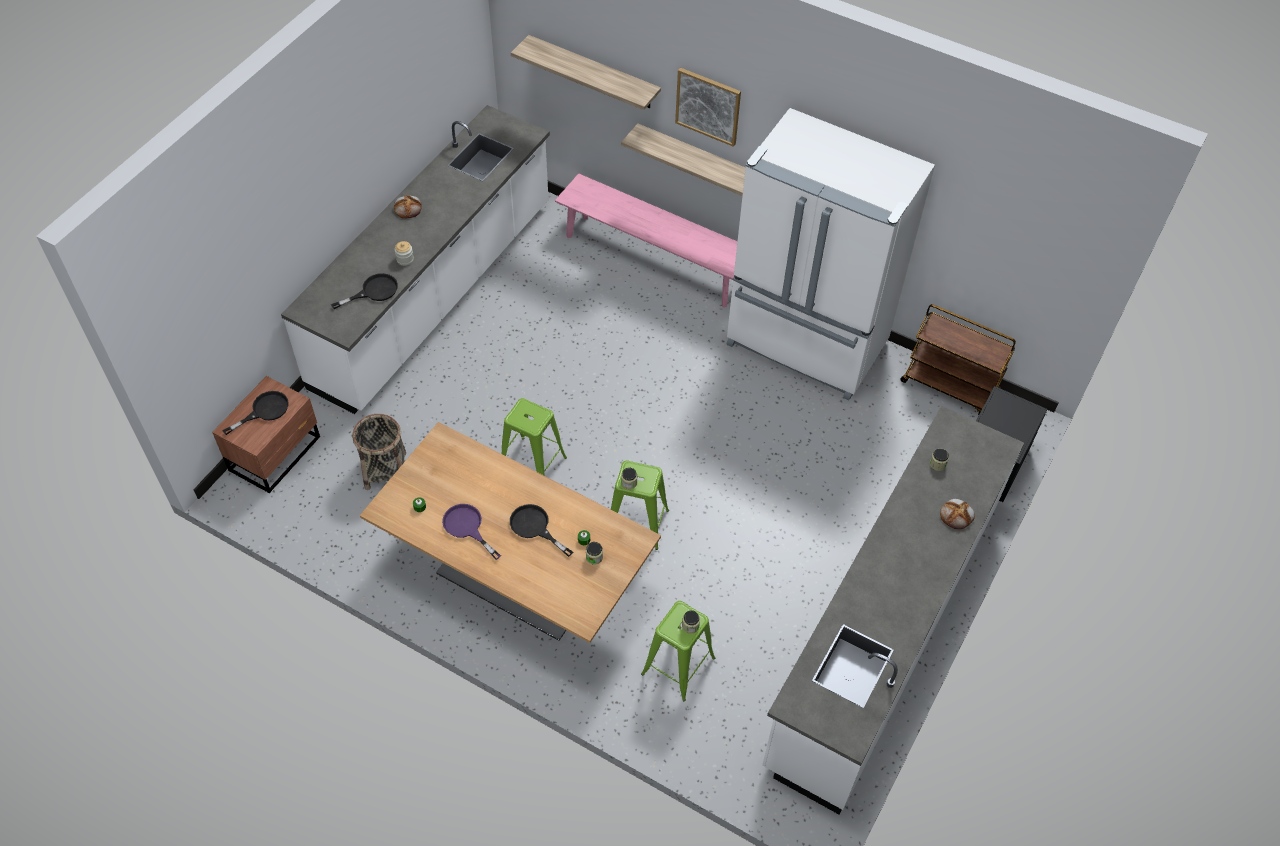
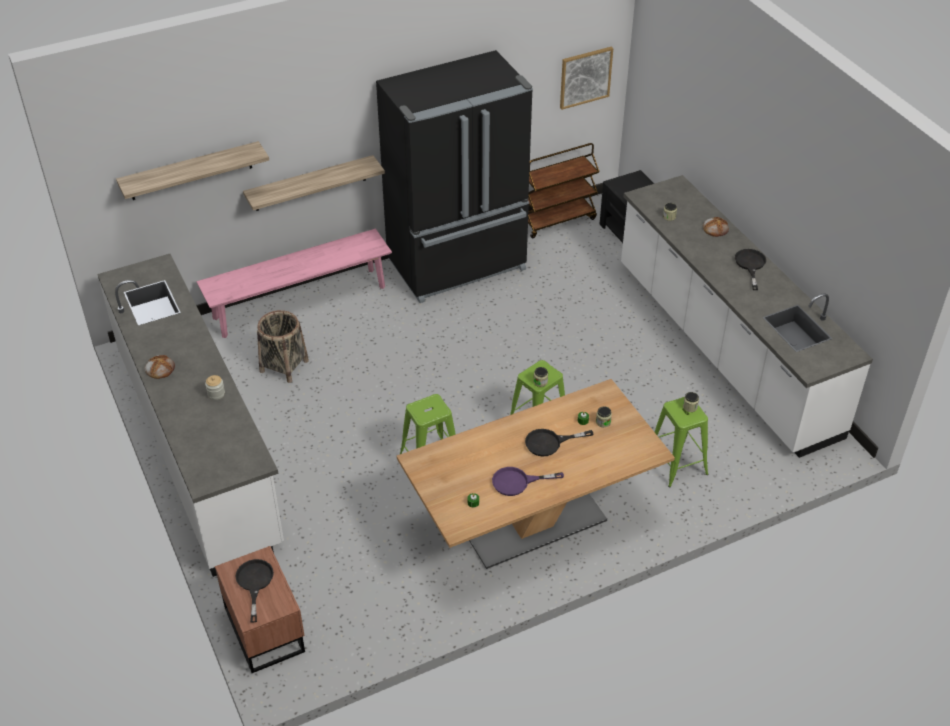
camera: 55 degrees left, 10 degrees down
(373, 291) = (231, 427): black frying pan -> black frying pan (750, 265)
(385, 470) = (353, 558): basket -> basket (284, 366)
(708, 106) = (305, 128): picture -> picture (585, 77)
(806, 345) = (458, 265): white fridge -> black fridge

